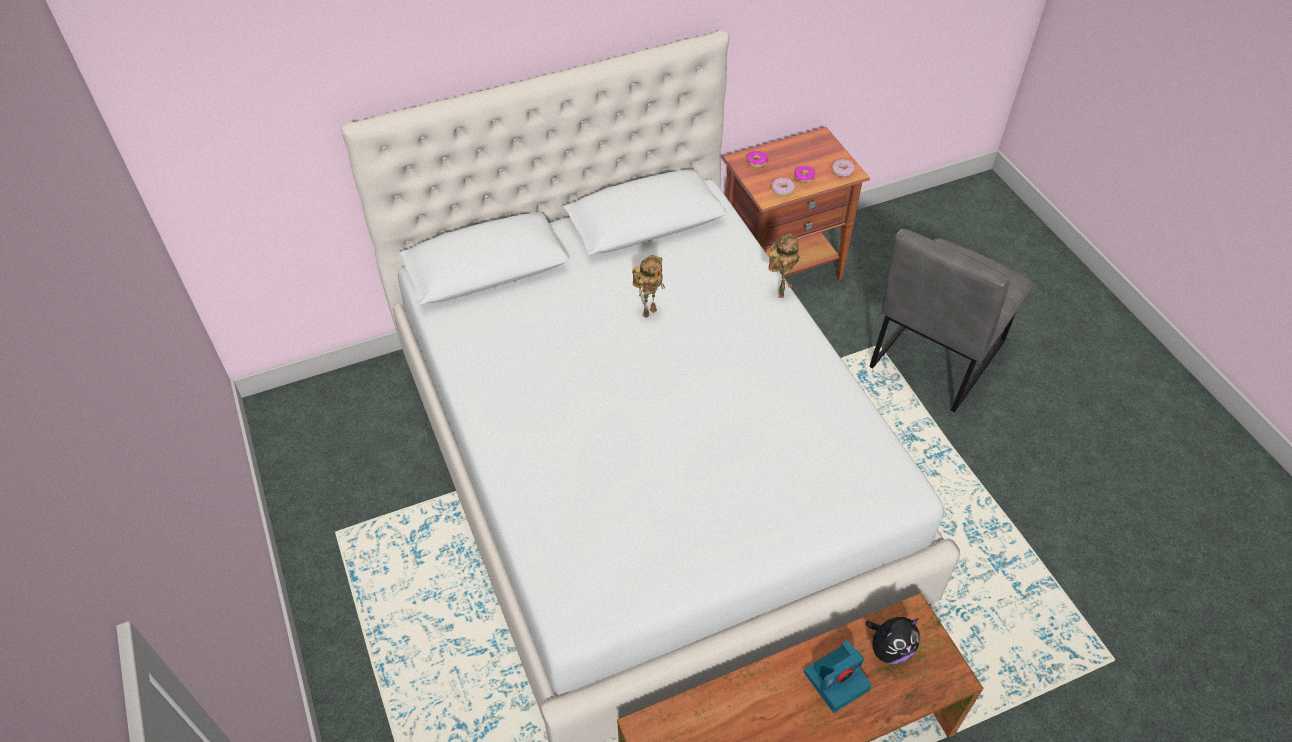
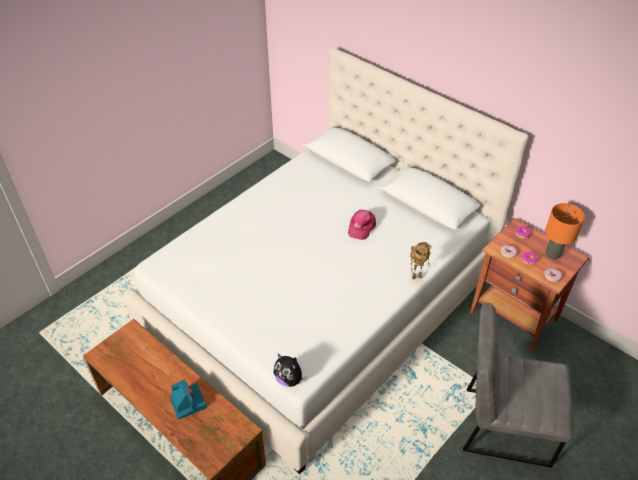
camera: 65 degrees right, 5 degrees down
(649, 311) = (361, 227): toy robot -> pink cap
(806, 152) = (553, 254): none -> orange table lamp
(837, 679) = (187, 402): camera -> camera turned 150 degrees counterclockwise
(889, 648) = (216, 423): plush toy -> plush toy (289, 379)

